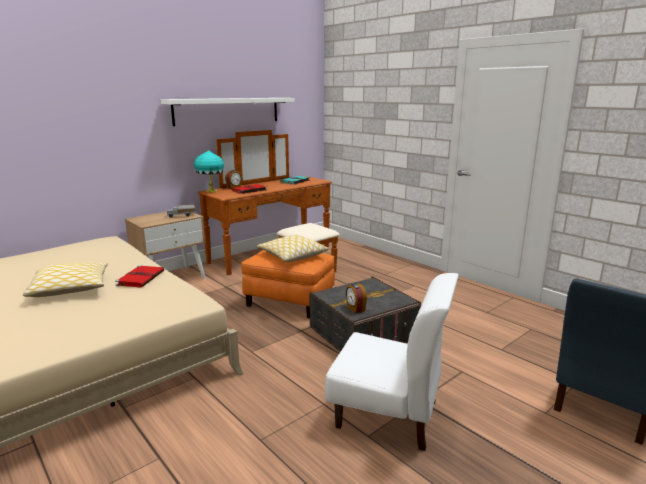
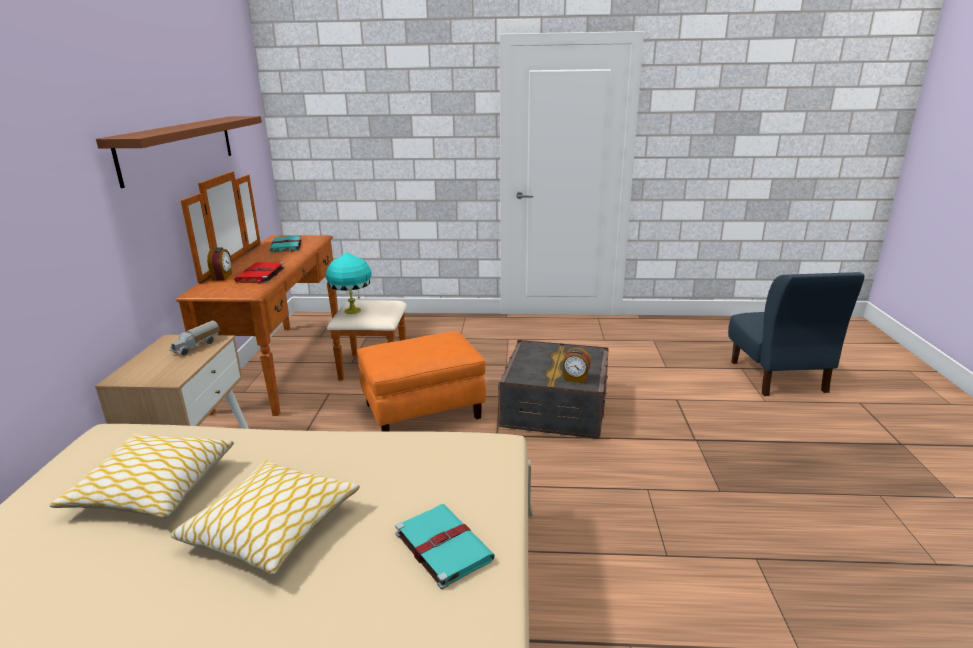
camera: 45 degrees left, 5 degrees up
(90, 324) = (442, 545): none -> turquoise book
(141, 278) = (337, 456): red book -> none
(211, 191) = (201, 292): turquoise table lamp -> turquoise table lamp (352, 311)
(228, 110) = (179, 147): white shelf -> brown shelf
(292, 256) = (424, 347): pillow -> pillow (153, 488)
(388, 414) = (699, 464): white chair -> none

